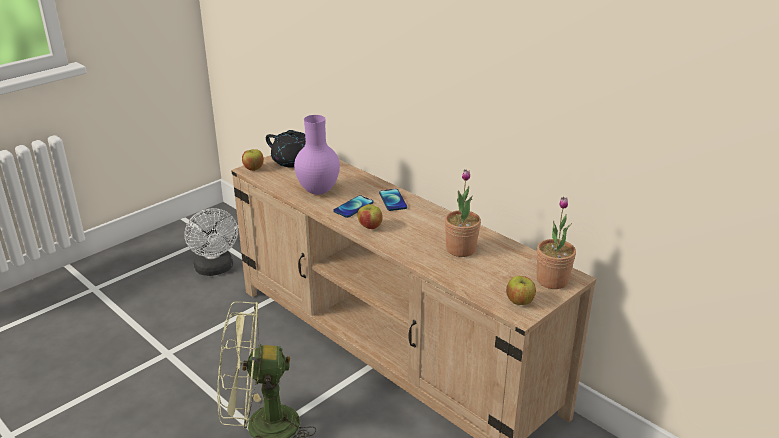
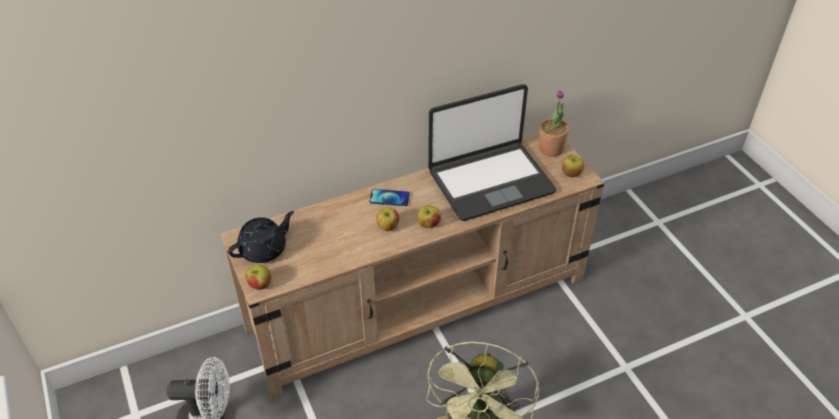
camera: 70 degrees left, 15 degrees up
(318, 192) = (344, 244): purple vase -> none
(353, 207) = (388, 227): phone -> apple
(461, 249) = (490, 181): potted plant -> laptop

